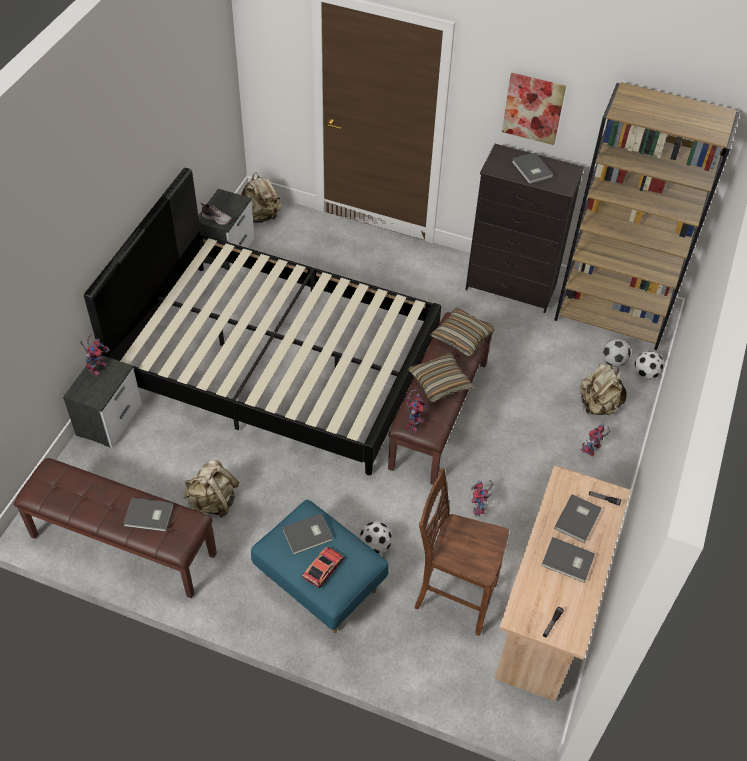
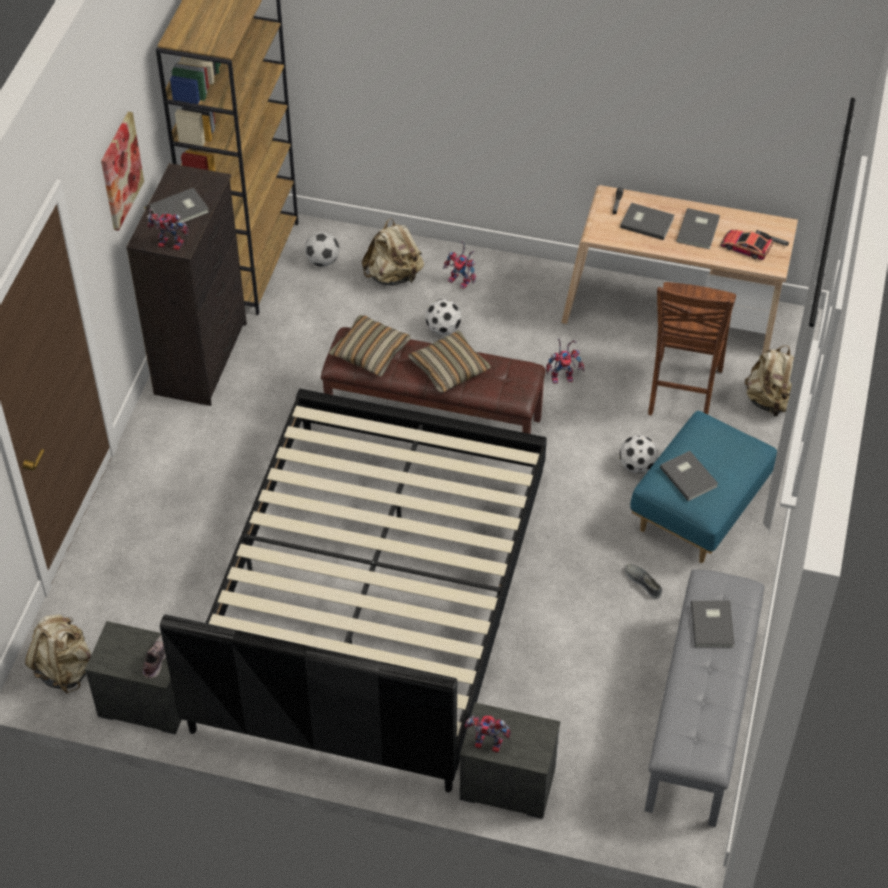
camera: 95 degrees left, 0 degrees up
(122, 546) = (701, 718): brown bench -> grey bench
(213, 502) = (614, 633): beige backpack -> beige backpack (771, 401)
(256, 529) = (643, 582): none -> grey shoe
(323, 568) = (727, 457): toy car -> toy car (745, 247)
(413, 422) = (515, 389): toy robot -> toy robot (168, 245)
(646, 374) = (338, 233): football -> football (443, 328)

